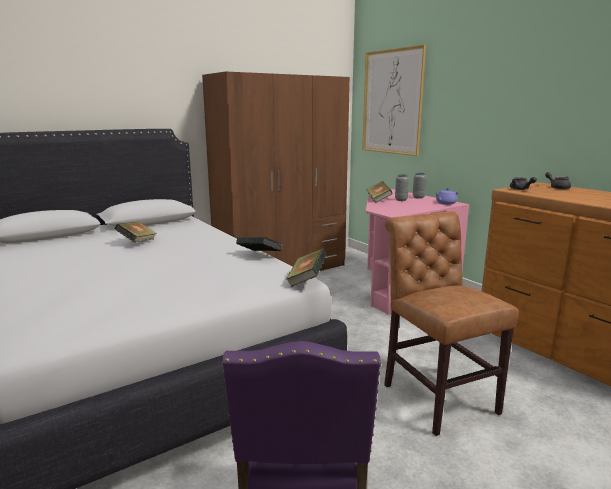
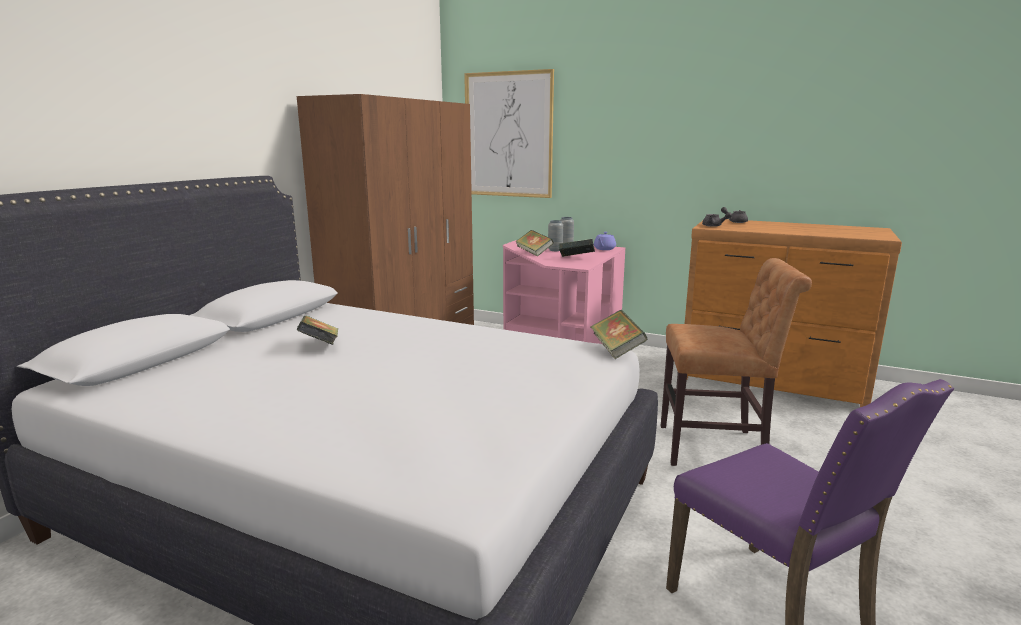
camera: 30 degrees left, 0 degrees up
(259, 256) = (513, 334): book -> book (576, 258)
(435, 396) = (717, 448): brown chair -> brown chair turned 150 degrees clockwise

